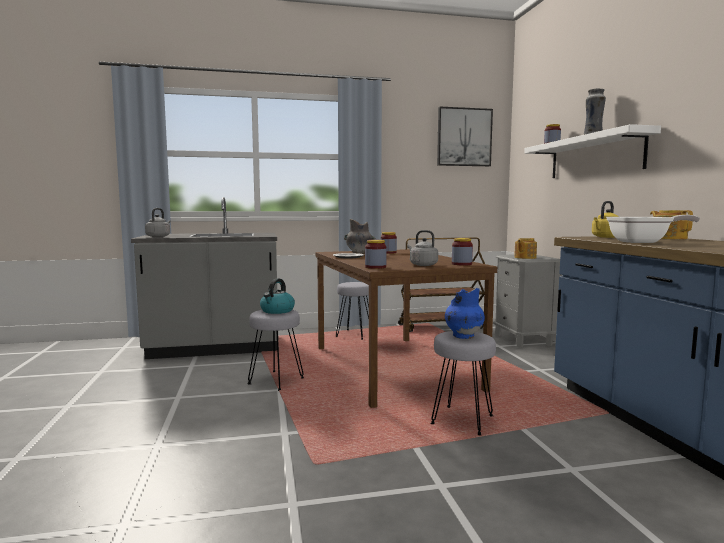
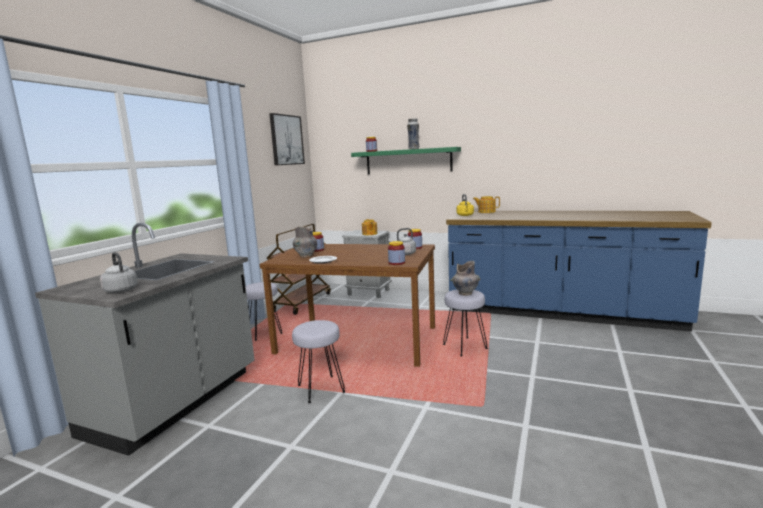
camera: 55 degrees left, 5 degrees up
(277, 311) = (315, 325): kettle -> none
(463, 336) = (465, 293): blue vase -> grey vase
(594, 156) = (408, 161): white shelf -> green shelf
(644, 242) = (506, 217): frying pan -> none

